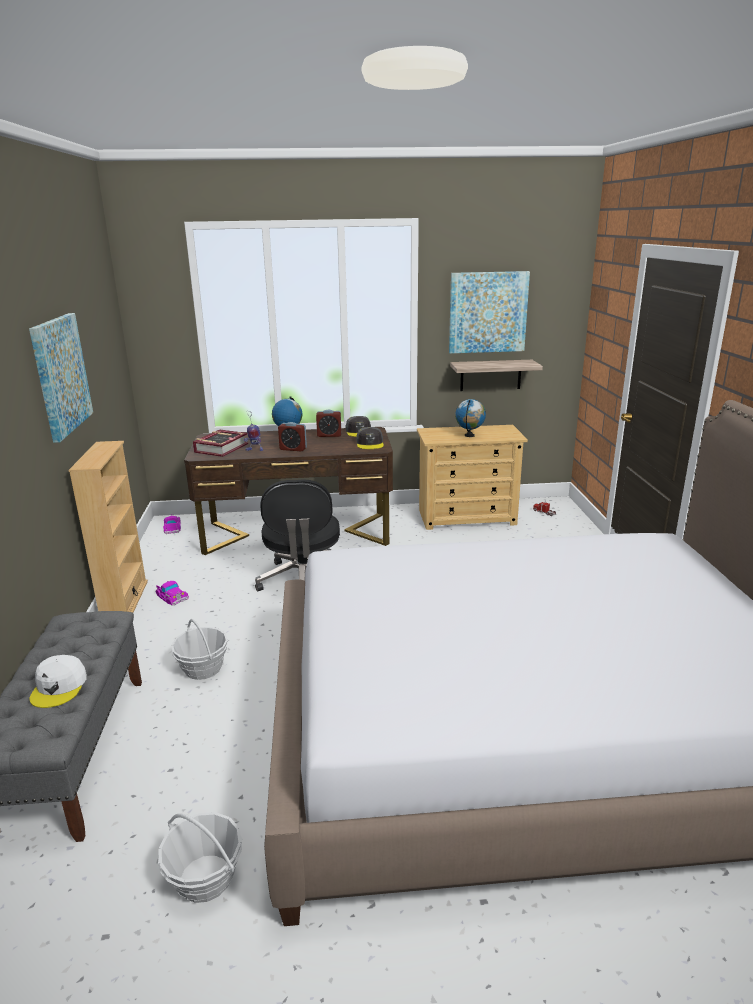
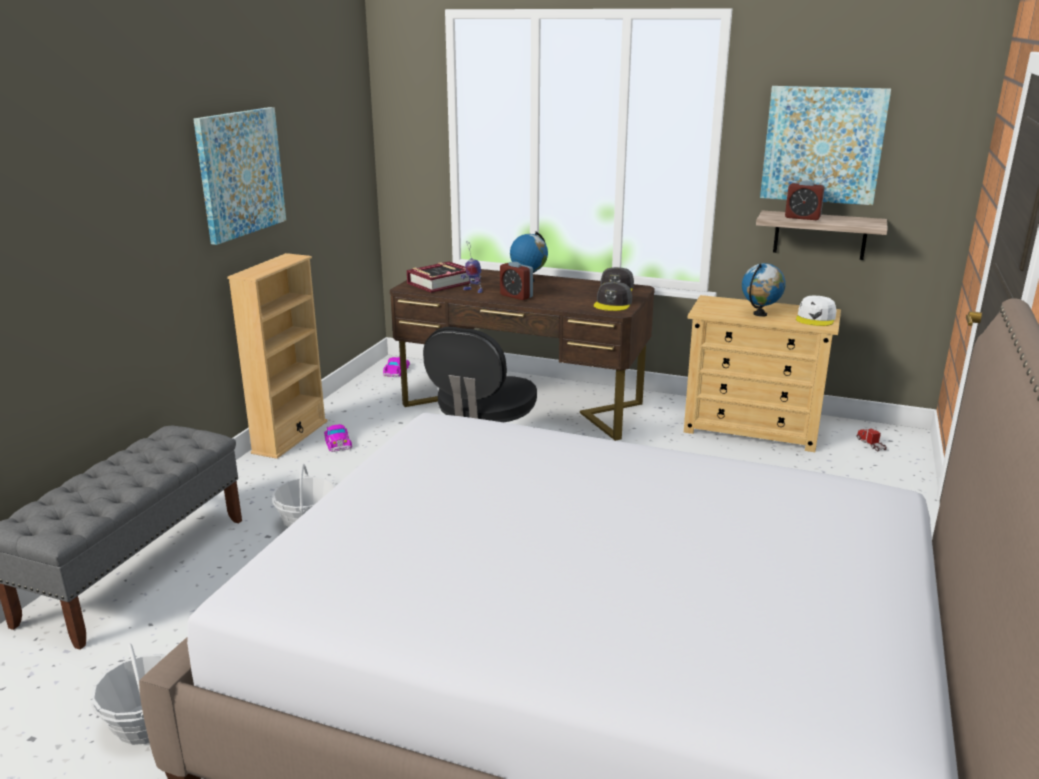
camera: 25 degrees right, 0 degrees up
(59, 687) = (106, 490): white cap -> white cap (815, 318)
(329, 435) = (576, 287): alarm clock -> alarm clock (802, 217)

